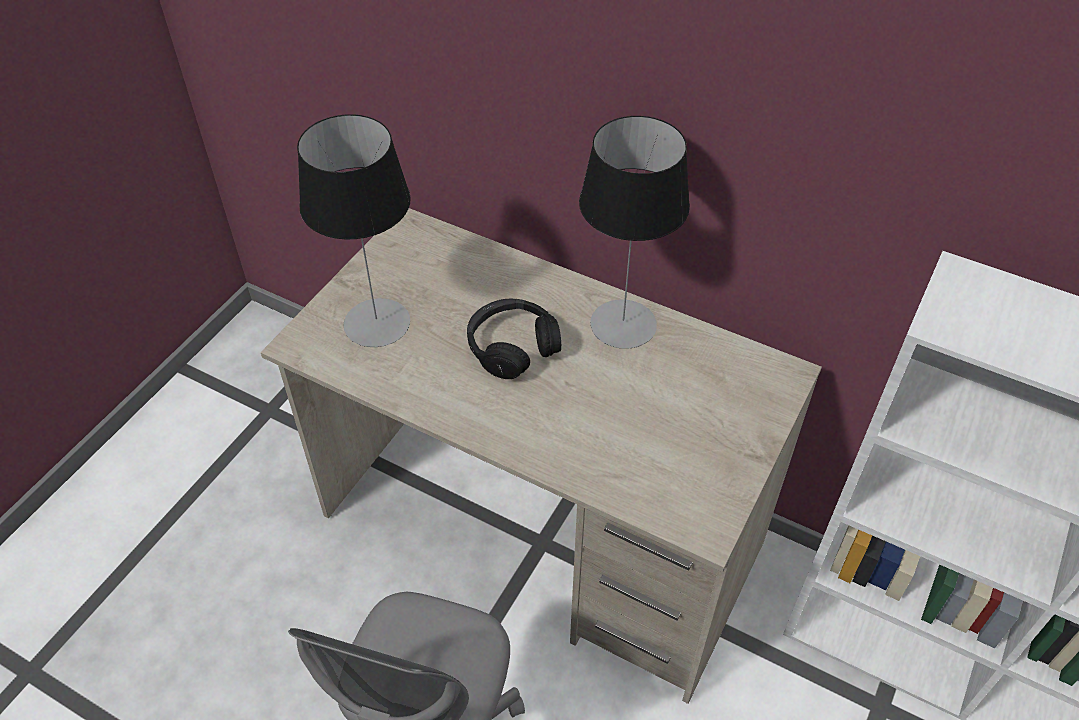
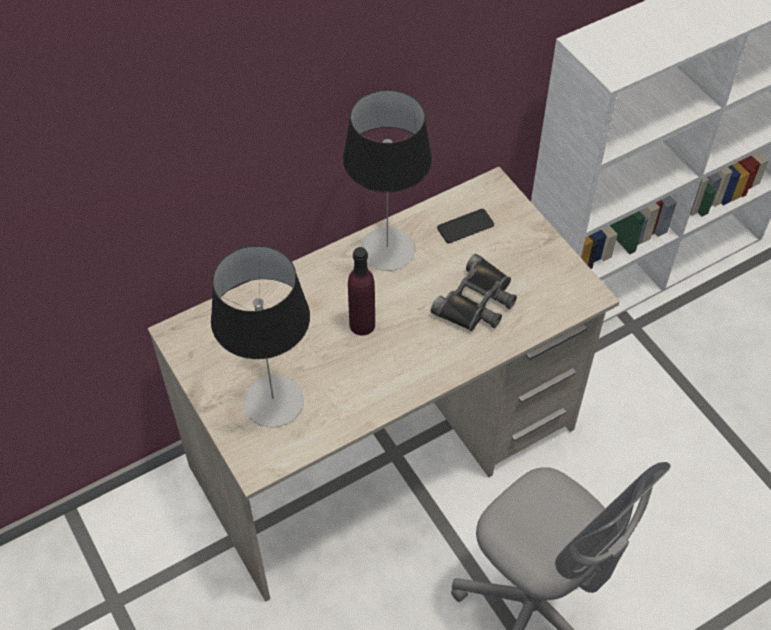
camera: 60 degrees left, 5 degrees up
(512, 346) = (362, 324): black headphones -> purple bottle
(613, 428) = (477, 302): none -> black binoculars
(708, 373) = (465, 226): none -> phone

